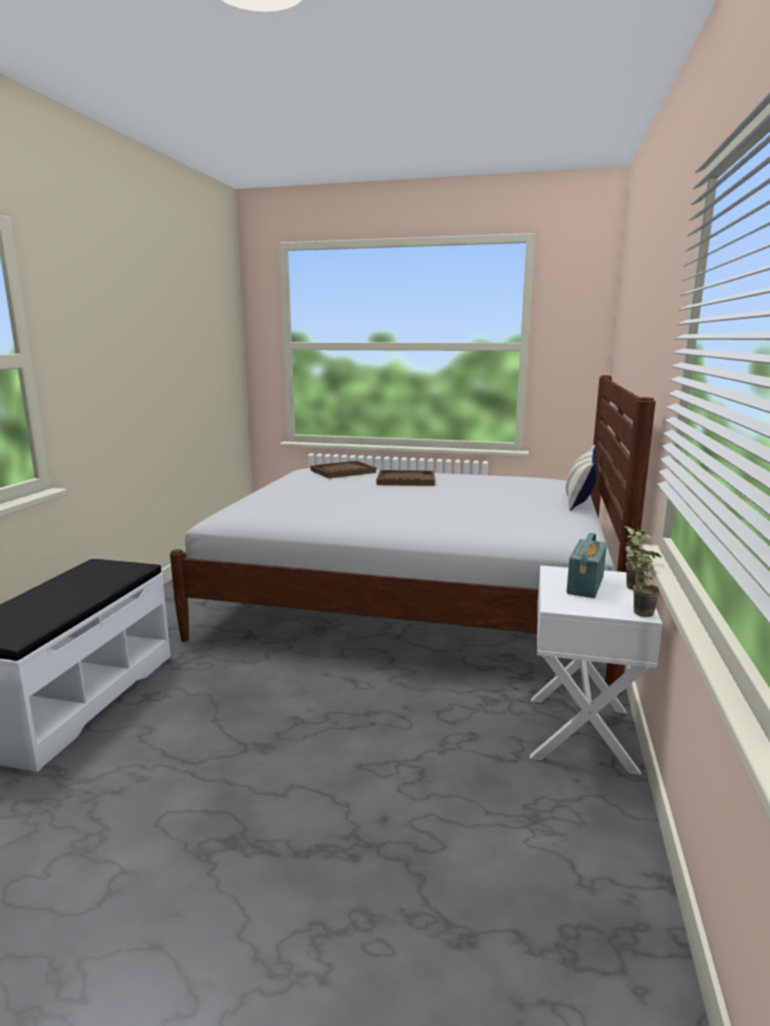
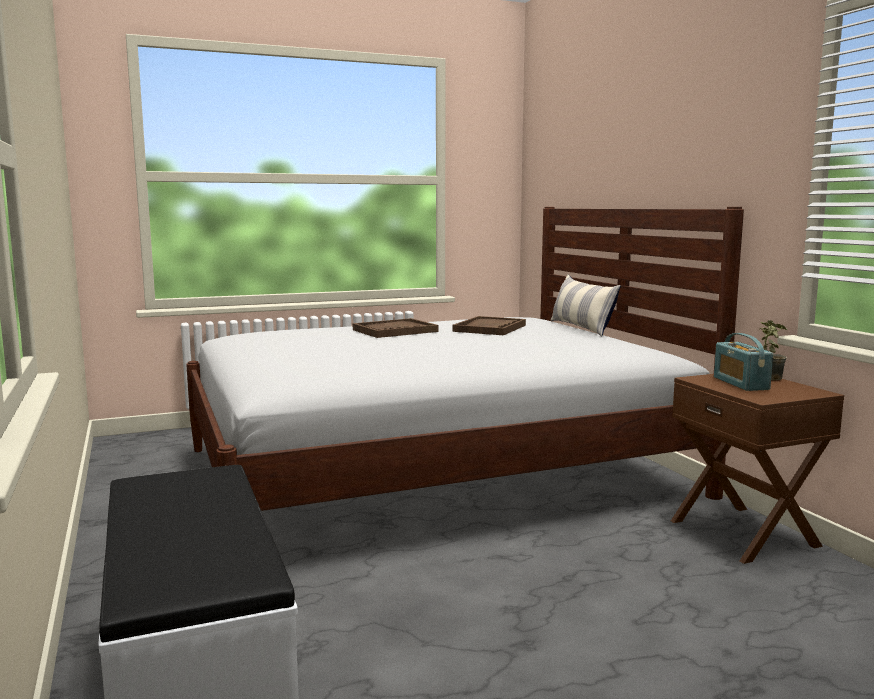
camera: 35 degrees left, 5 degrees down
(343, 471) = (298, 331): brown tray -> brown tray (490, 328)
(582, 733) = (745, 533): white nightstand -> brown nightstand
(637, 612) = (814, 392): potted plant -> none

